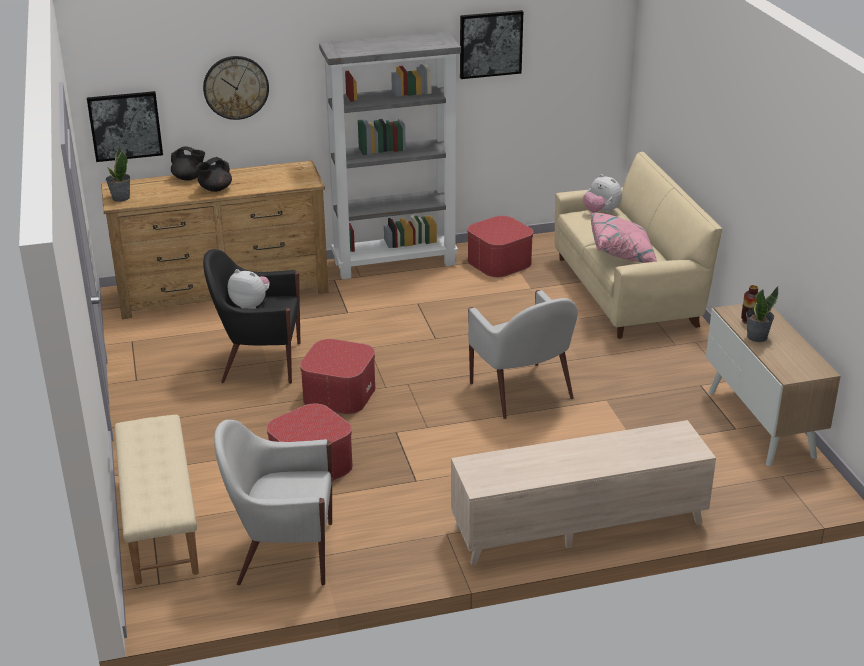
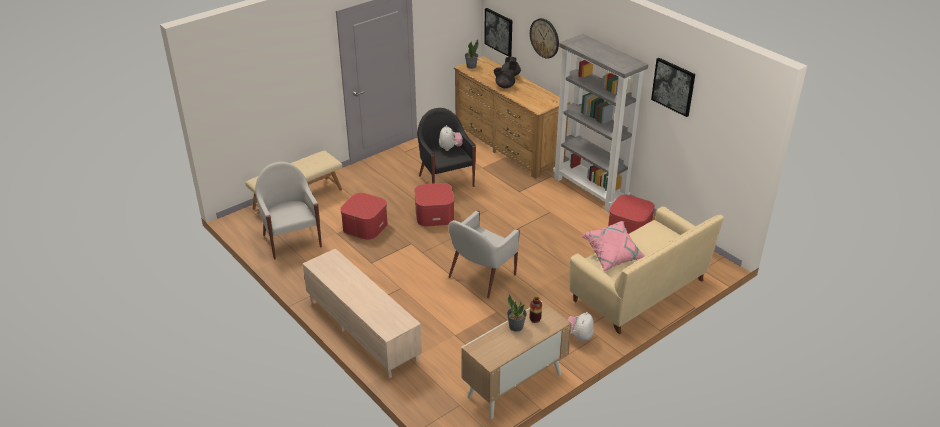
camera: 65 degrees right, 5 degrees up
(601, 212) = (666, 233): plush toy -> plush toy (578, 336)

